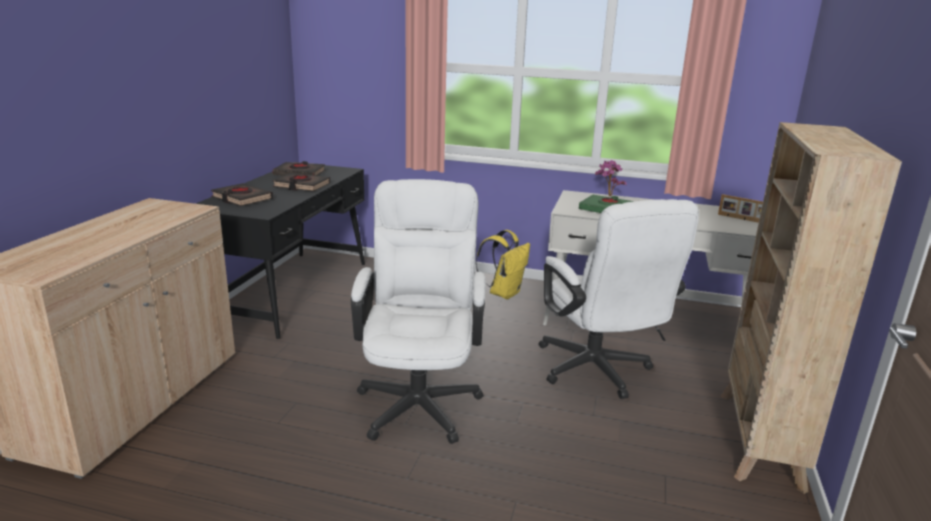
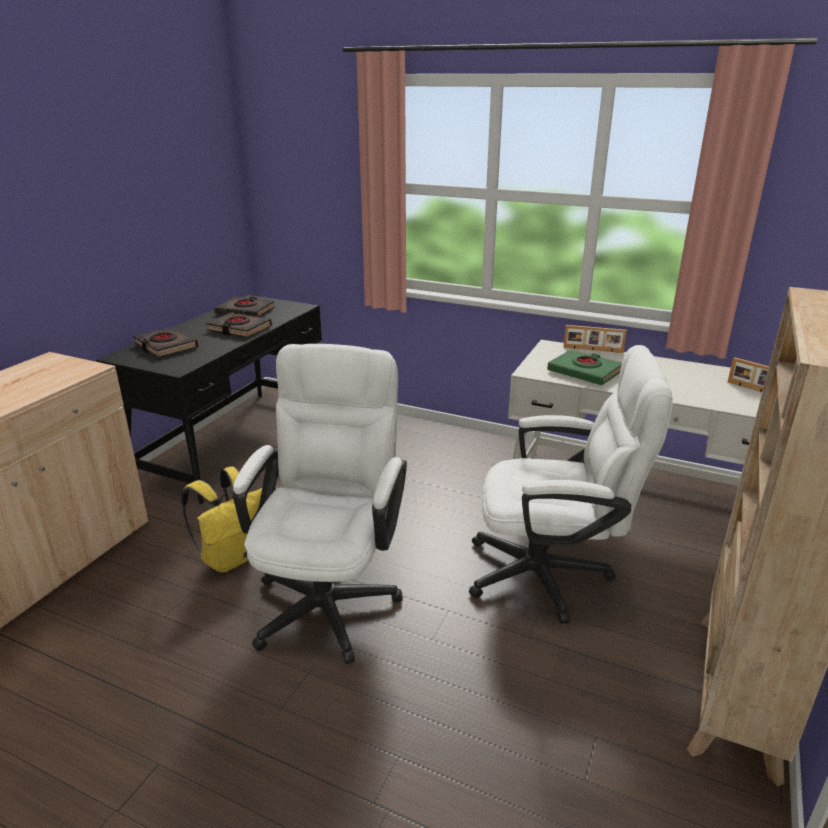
camera: 10 degrees right, 5 degrees up
(504, 293) = (470, 455): yellow backpack -> yellow backpack (231, 557)
(598, 373) = (552, 575): white office chair -> white office chair turned 75 degrees counterclockwise
(607, 196) = (593, 350): potted plant -> picture frame

